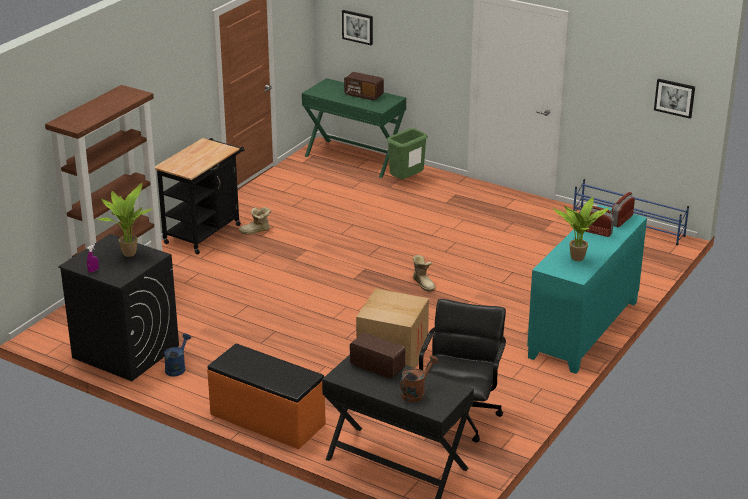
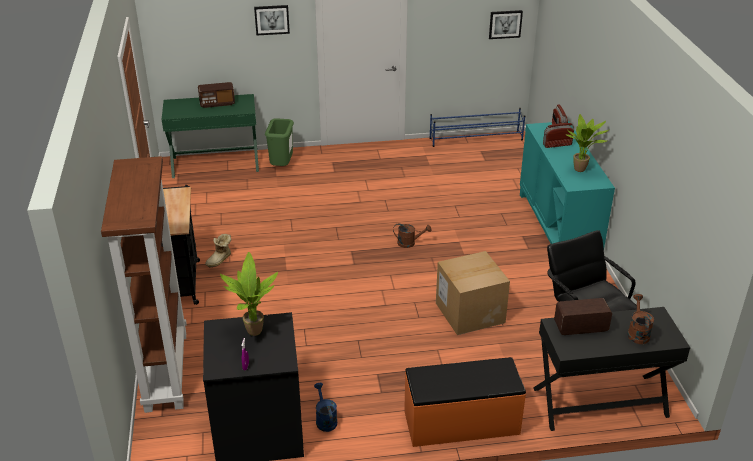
camera: 40 degrees left, 5 degrees up
(358, 27) = (192, 42): picture -> picture (272, 19)
(424, 283) = (409, 243): boot -> brown watering can

